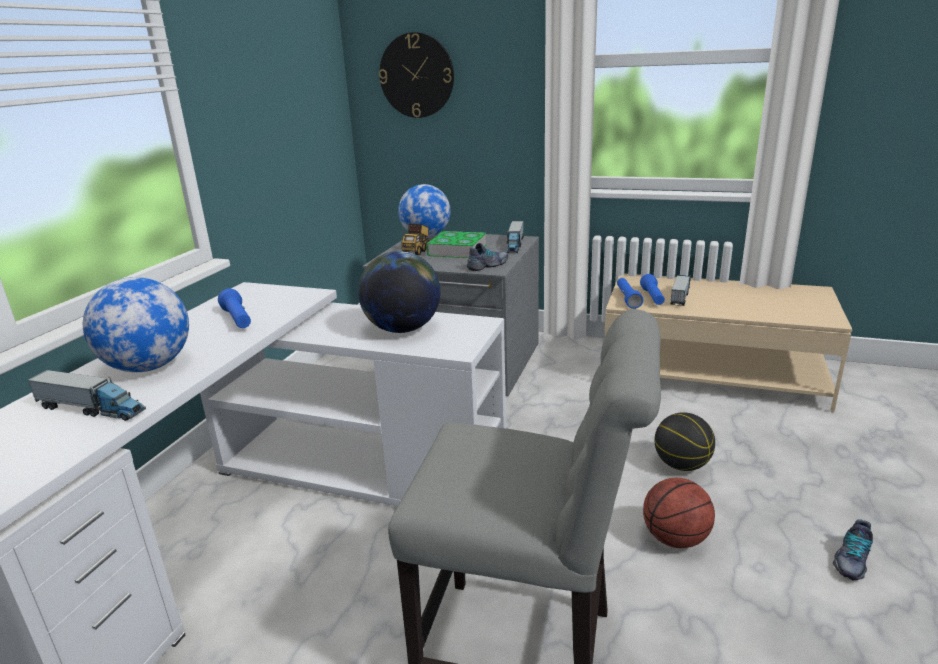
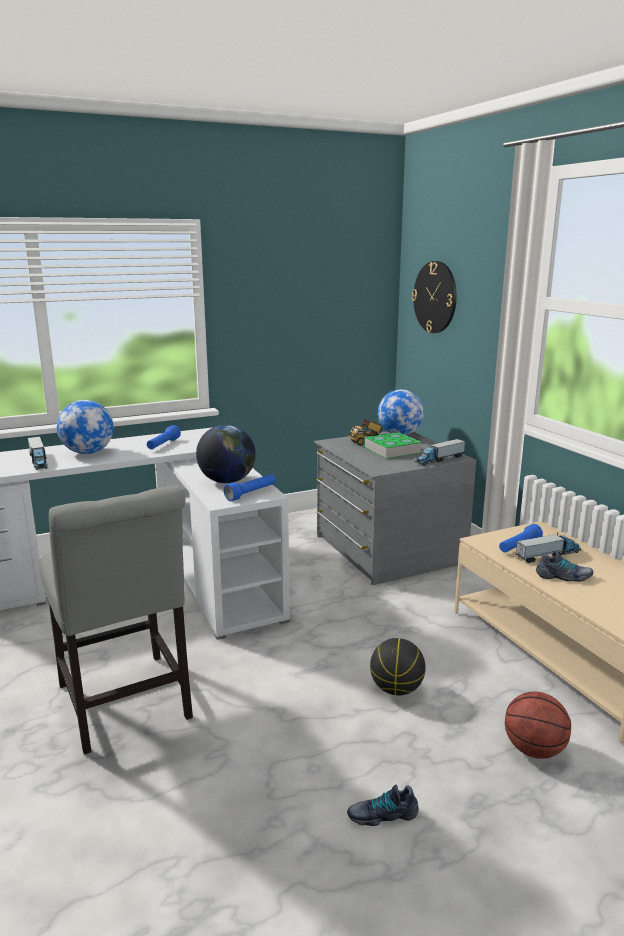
camera: 45 degrees right, 5 degrees down
(488, 265) = (381, 466): shoe -> shoe (563, 576)
(627, 298) = (496, 539): blue flashlight -> blue flashlight (251, 493)
(675, 539) = (299, 718): basketball -> basketball (533, 749)

